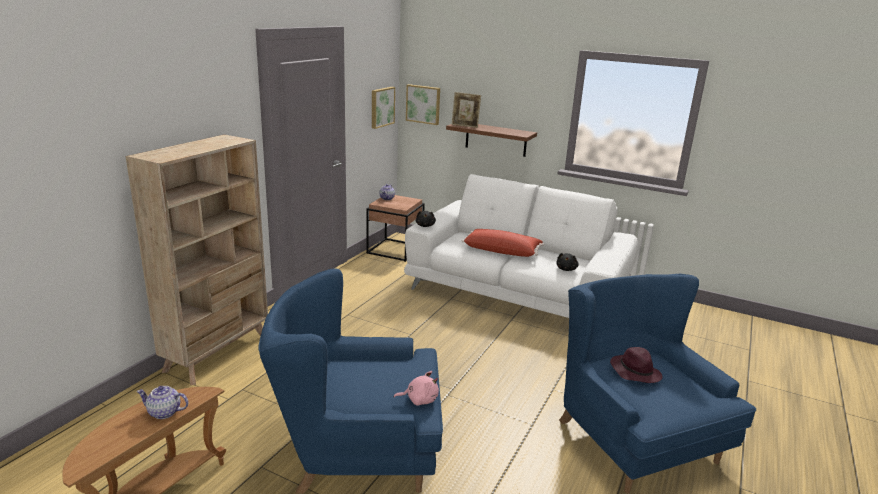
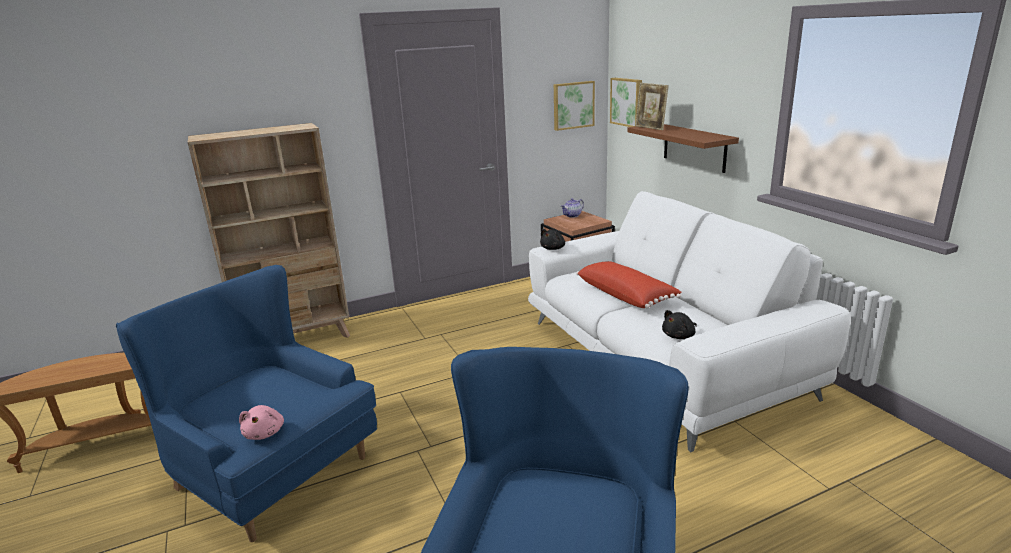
camera: 40 degrees right, 0 degrees up
(164, 412) = (97, 367): teapot -> none
(419, 399) = (265, 433): pink plush toy -> pink plush toy turned 45 degrees clockwise
(634, 371) = (547, 505): purple hat -> none

